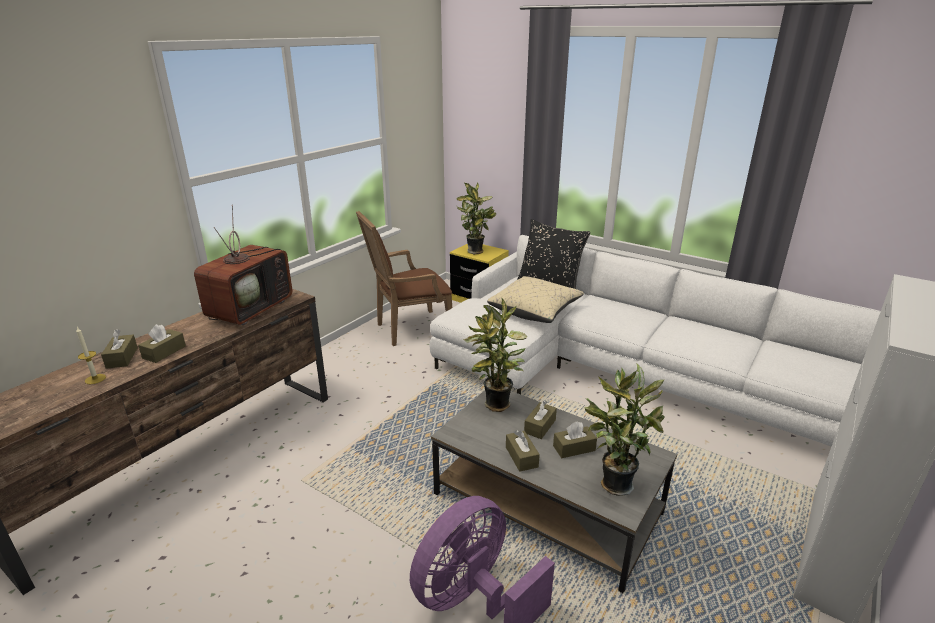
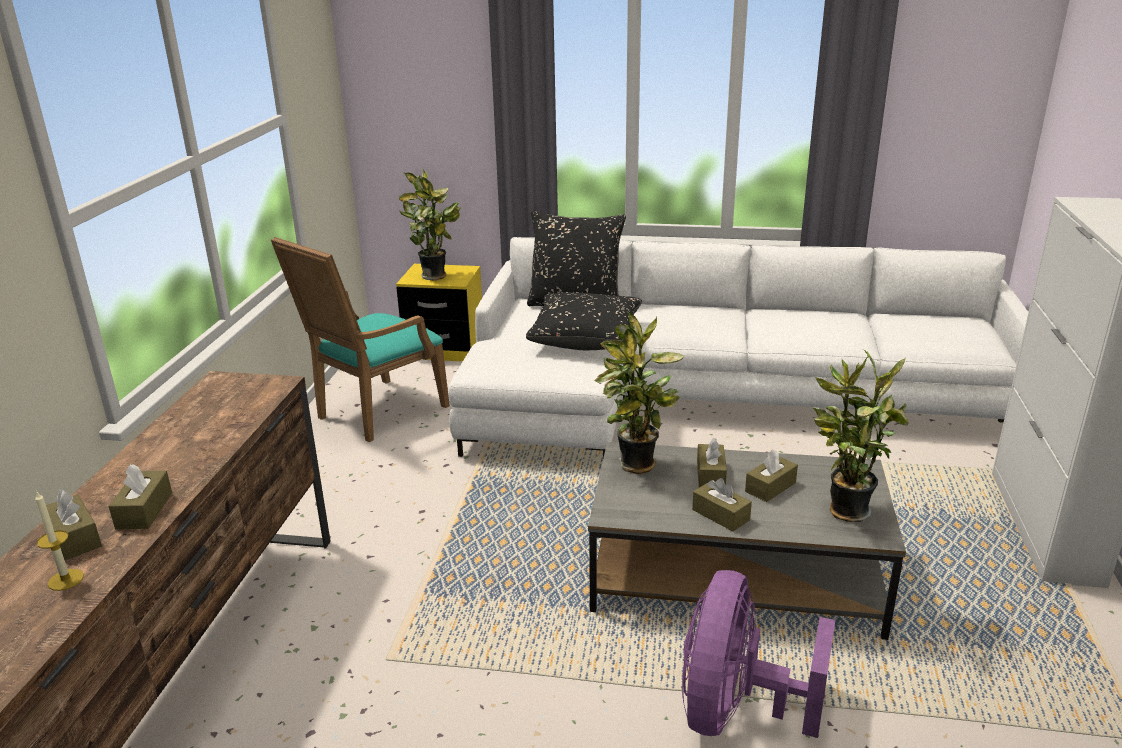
camera: 25 degrees left, 0 degrees up
(250, 308) = (217, 415): television -> none
(409, 329) = (374, 413): brown armchair -> turquoise armchair
(535, 310) = (586, 338): beige pillow -> black pillow

